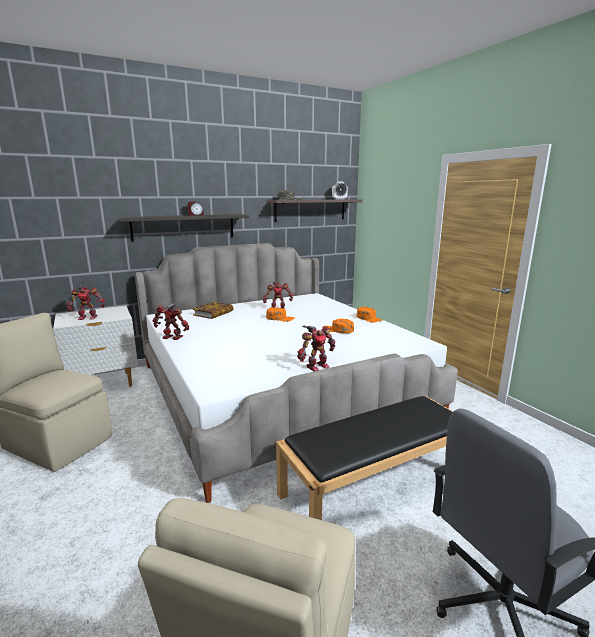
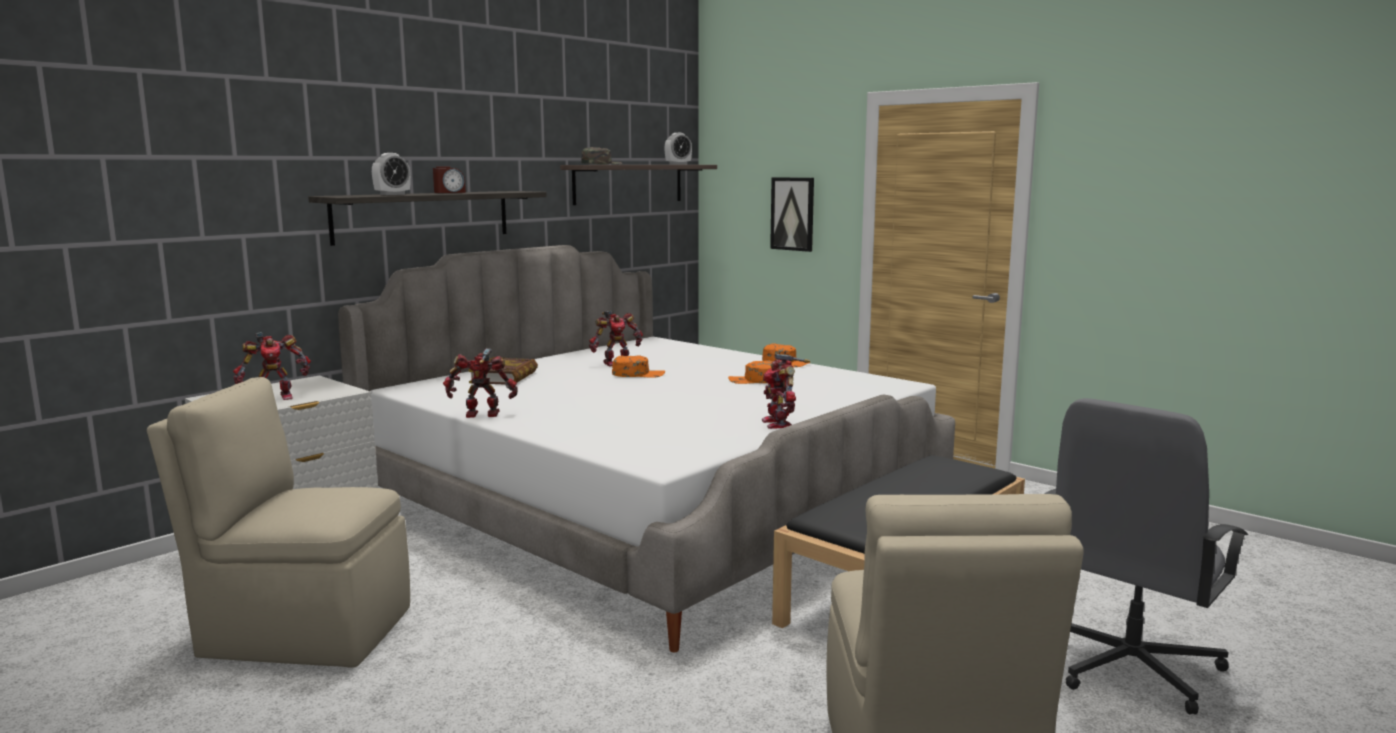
camera: 20 degrees left, 5 degrees down
(159, 216) = (392, 194): none -> alarm clock
(316, 366) = (779, 423): toy robot -> toy robot turned 135 degrees clockwise
(399, 229) = (793, 214): none -> picture

